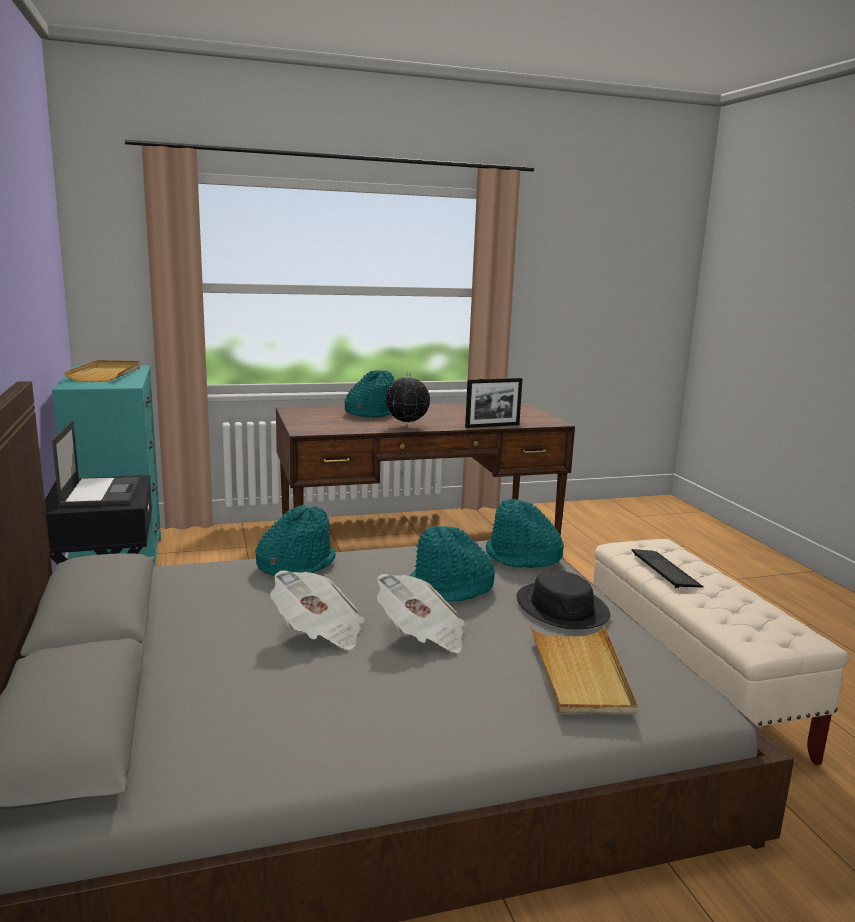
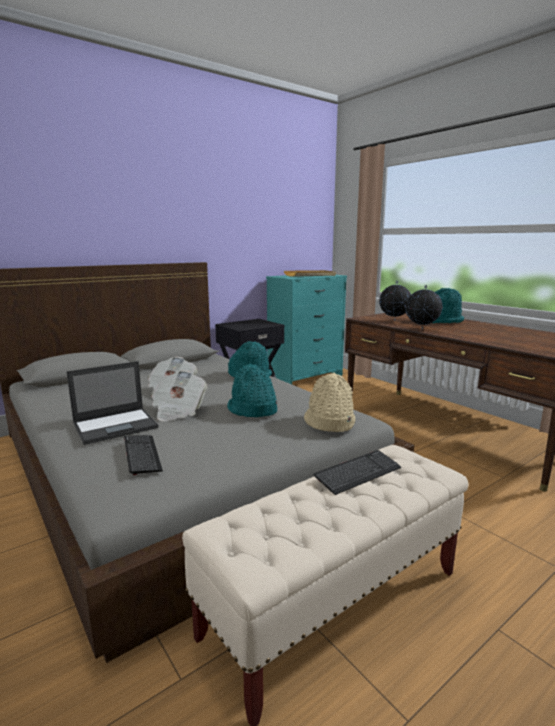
camera: 70 degrees right, 0 degrees up
(101, 492) = (250, 324): laptop -> laptop (116, 425)
(343, 425) = (393, 321): none -> globe
(492, 426) = (487, 342): picture frame -> none
(522, 558) = (329, 422): turquoise hat -> beige hat
(562, 607) = (249, 443): black hat -> none
(580, 673) = (142, 455): beige tray -> keyboard

